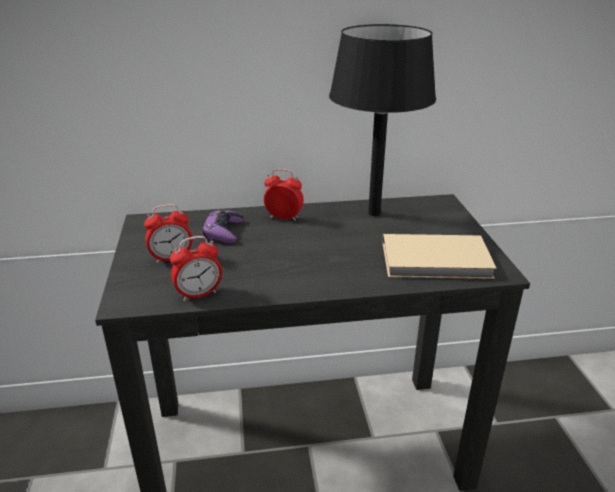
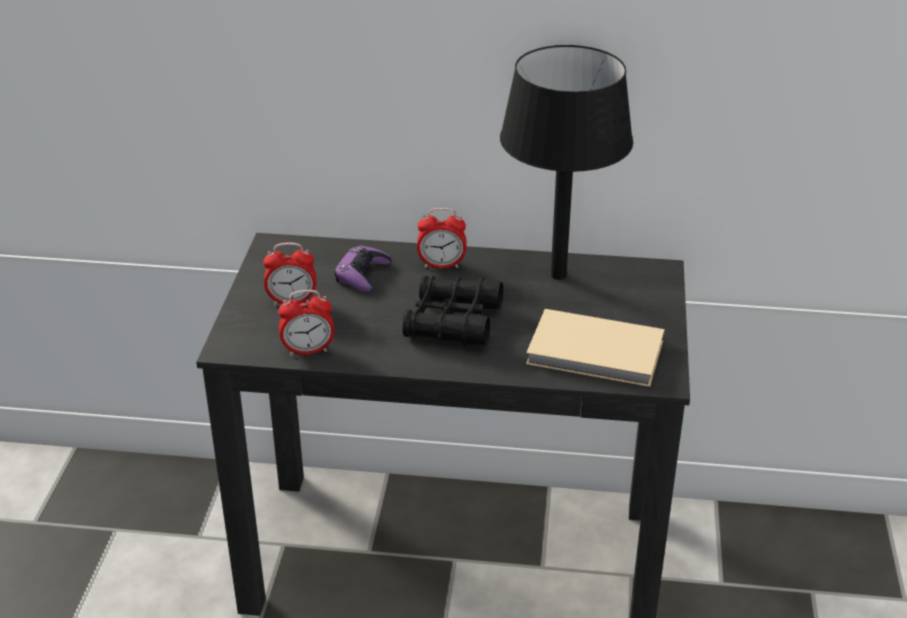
camera: 15 degrees right, 5 degrees up
(283, 218) = (441, 265): alarm clock -> alarm clock turned 150 degrees clockwise
(312, 255) = (453, 322): none -> black binoculars

